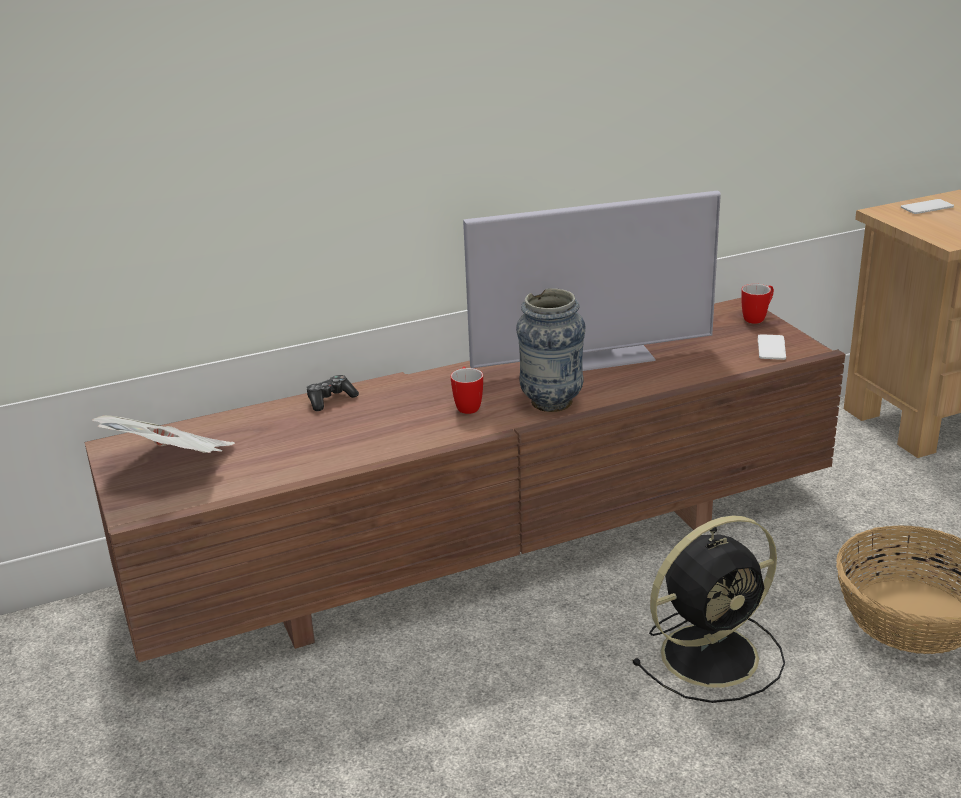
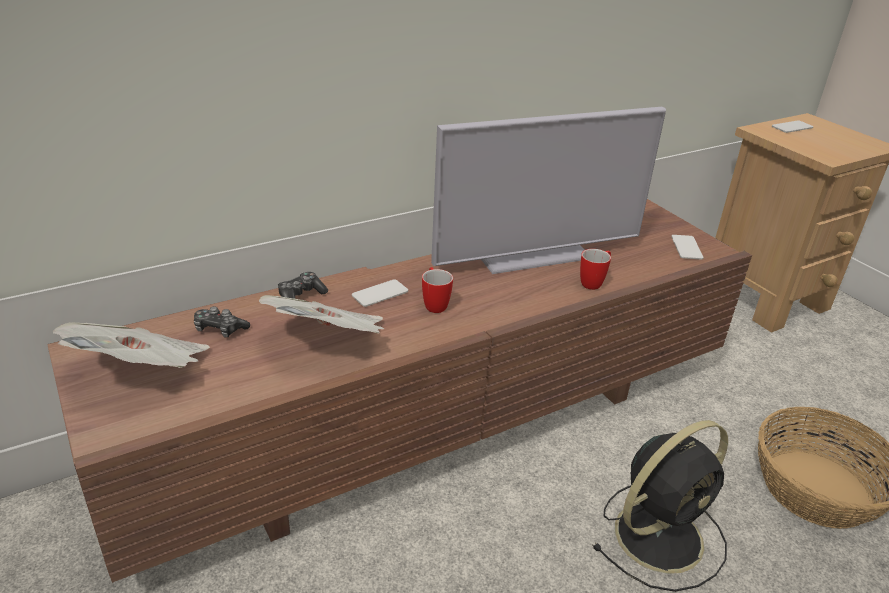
camera: 10 degrees left, 5 degrees up
(246, 429) = (220, 329): none -> game controller
(353, 438) = (330, 340): none -> newspaper
(412, 397) = (380, 294): none -> phone
(551, 402) = (511, 301): vase -> none
(757, 318) = (664, 219): mug -> mug (594, 282)

